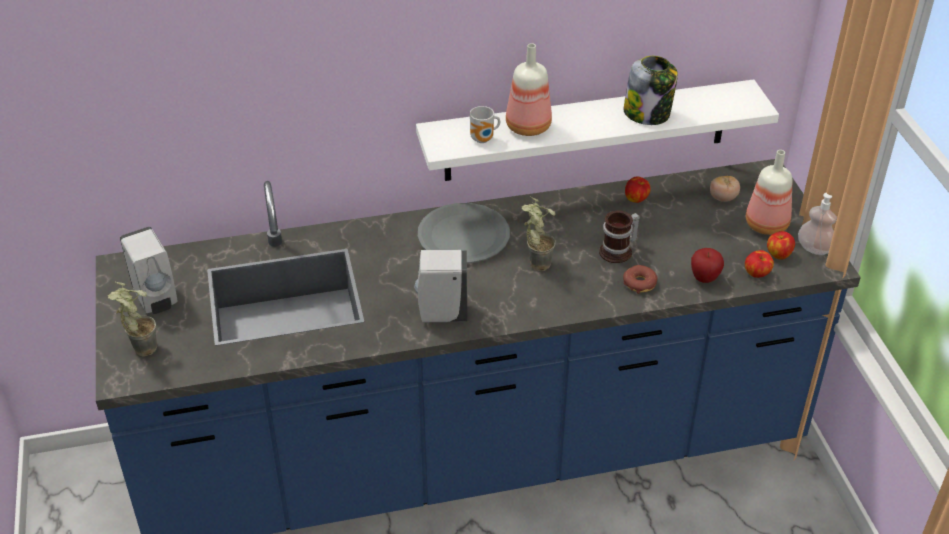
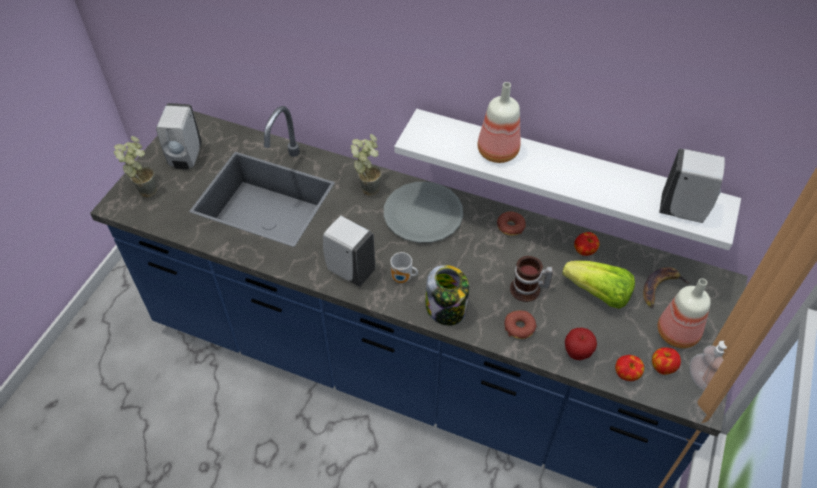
camera: 35 degrees right, 10 degrees up
(484, 139) = (452, 146): mug -> mug (402, 279)
(534, 262) = (455, 263): potted plant -> potted plant (369, 186)
(554, 209) = (510, 226): none -> donut
(648, 114) = (609, 186): jar -> jar (446, 309)
(679, 226) = (598, 294): none -> lettuce
(722, 106) = (684, 211): none -> white soap dispenser
(723, 198) = (660, 288): tomato -> banana

